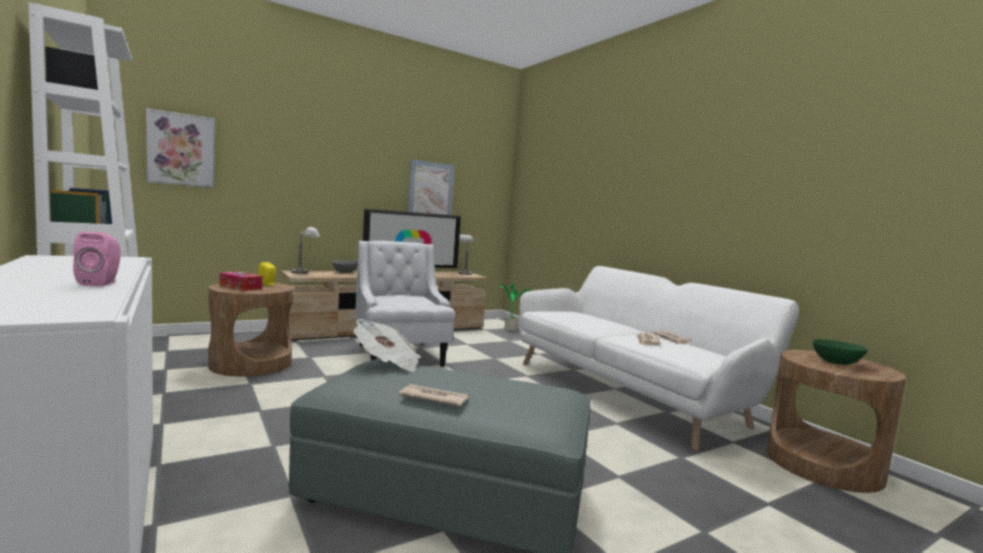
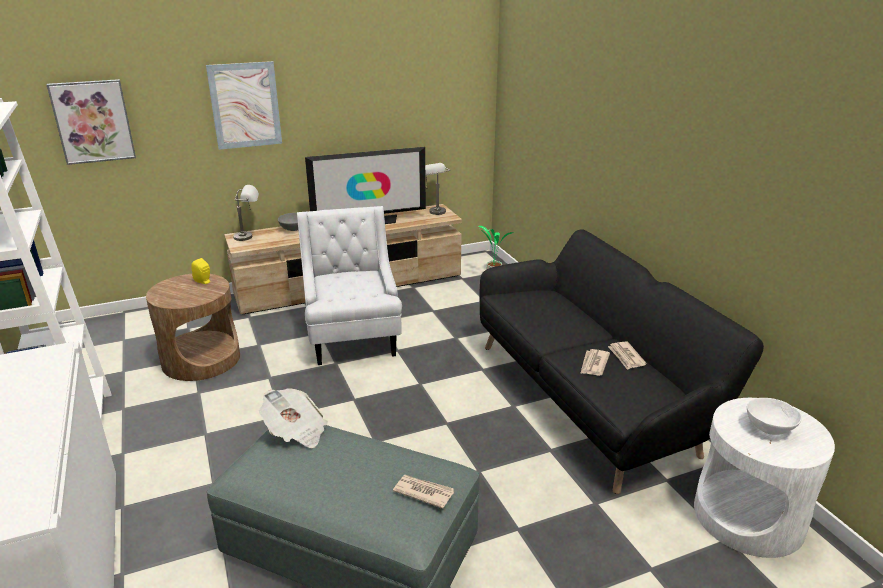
camera: 10 degrees right, 20 degrees up
(101, 283) = (39, 438): pink speaker -> none
(240, 287) = (176, 292): tissue box -> none
(430, 192) = (387, 116): picture -> picture (245, 105)
(433, 398) = (320, 493): newspaper -> newspaper (423, 492)
(630, 392) = (590, 397): white sofa -> black sofa
(823, 465) = (748, 516): brown side table -> white side table
(836, 362) = (769, 428): green bowl -> white bowl

